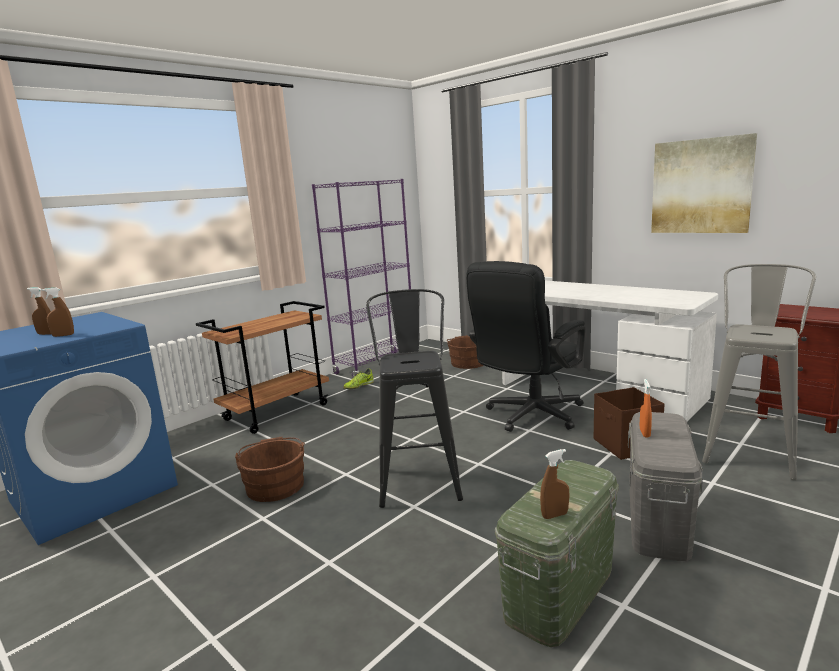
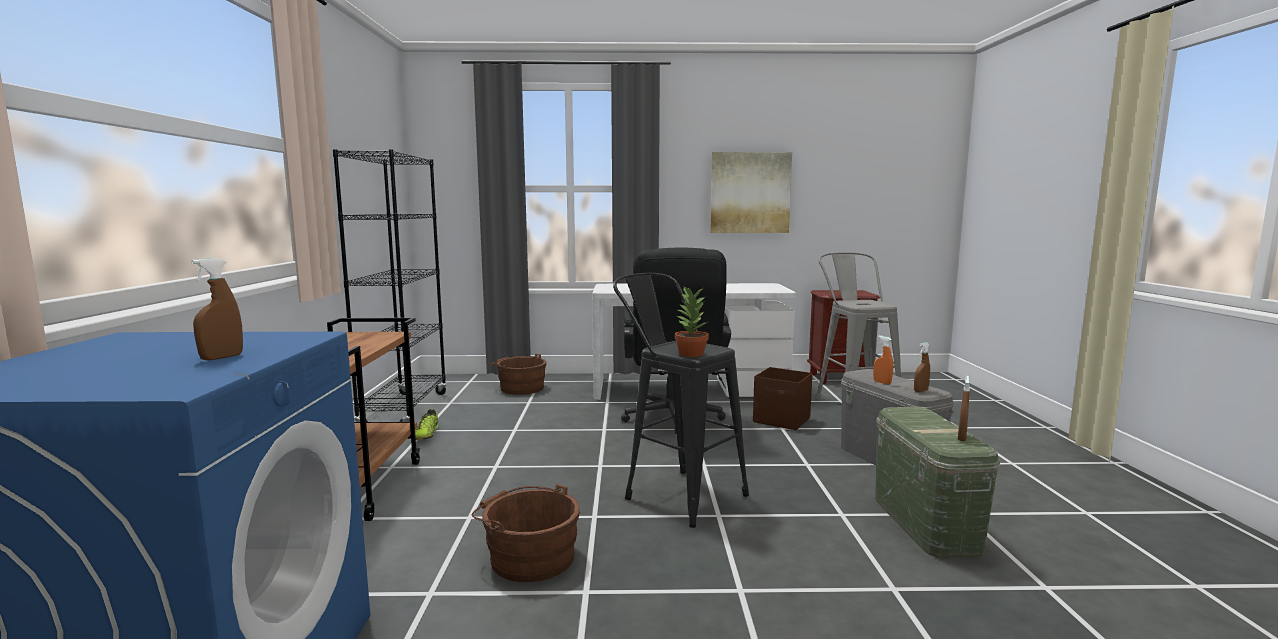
camera: 45 degrees left, 5 degrees down
(46, 334) = (153, 362): brown spray bottle -> brown spray bottle (921, 391)
(376, 365) = (405, 410): purple bookcase -> black bookcase
(394, 366) = (690, 354): none -> potted plant

